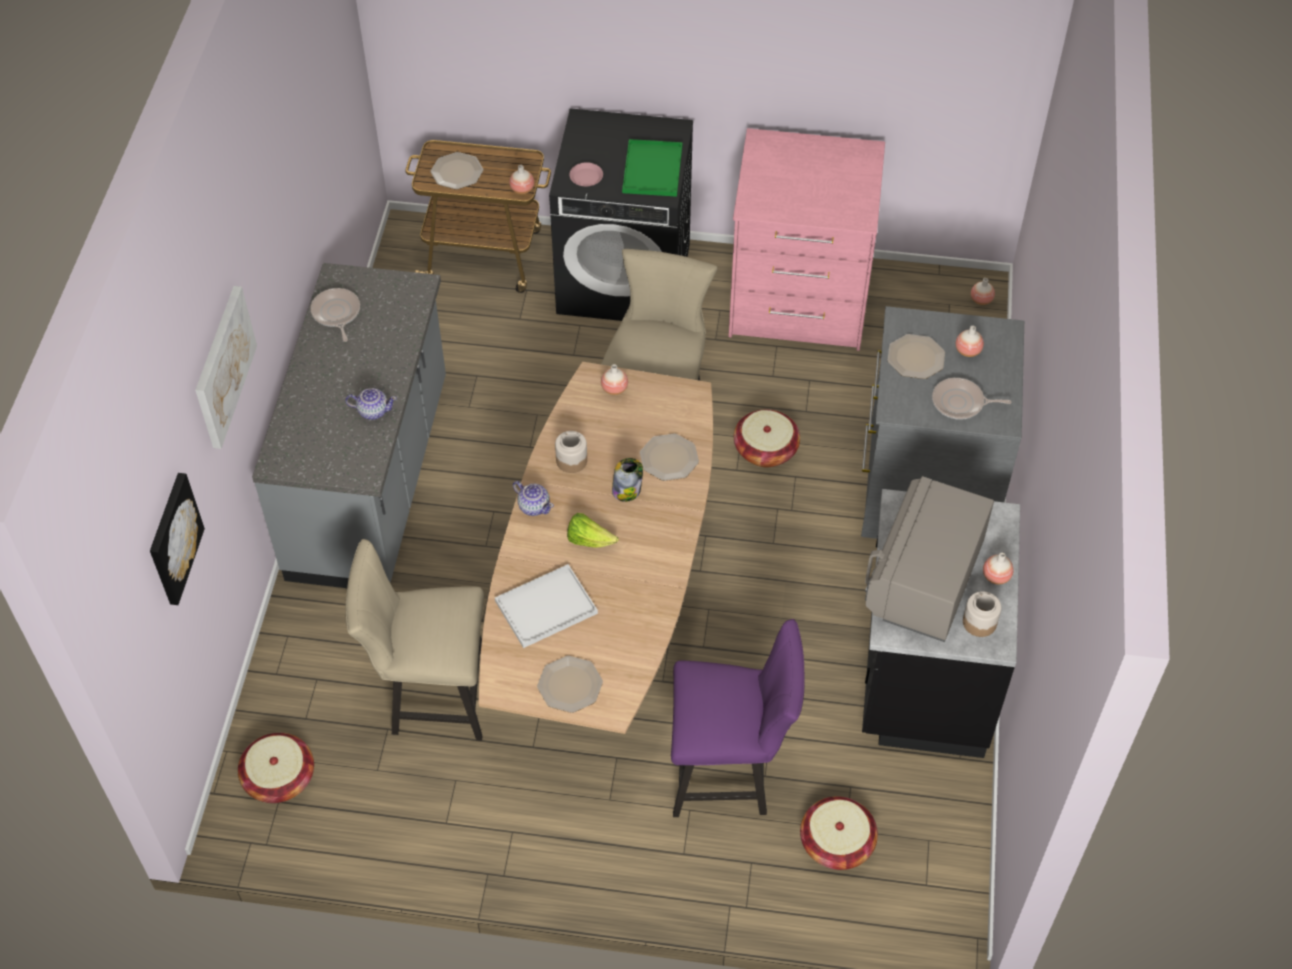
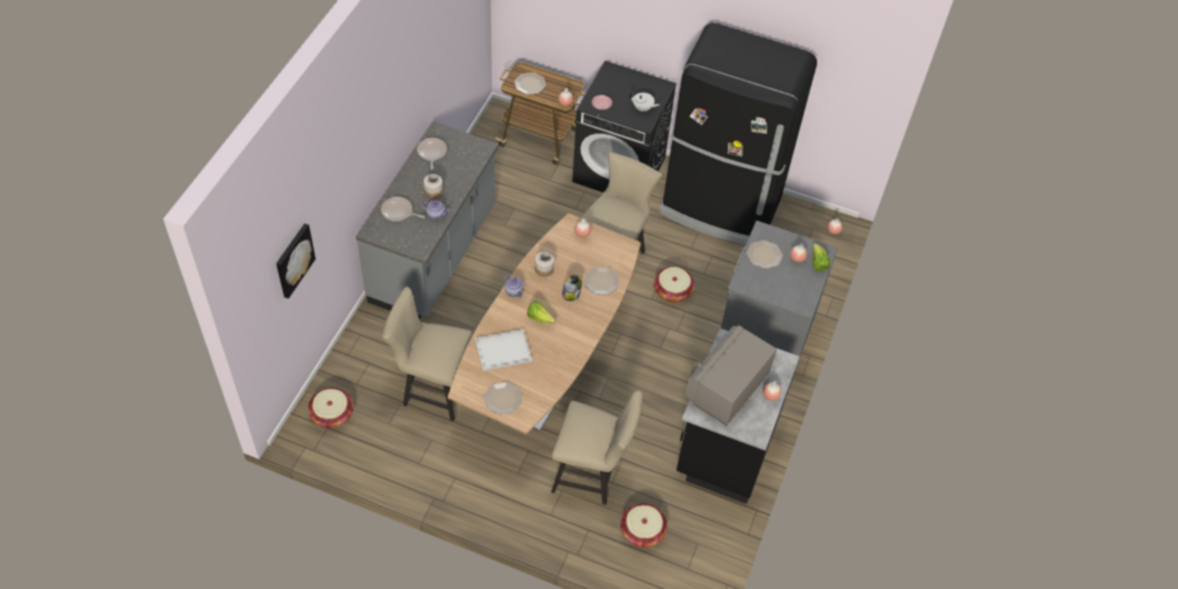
camera: 10 degrees right, 0 degrees up
(223, 366) = (348, 168): picture -> none
(653, 170) = (643, 108): green tray -> white teapot
(729, 772) = (592, 475): purple chair -> beige chair
(798, 302) = (720, 207): pink dresser -> black fridge
(960, 403) = (782, 288): frying pan -> frying pan (398, 212)
(979, 622) = (751, 419): jar -> jar (433, 192)
(1002, 352) = (818, 263): none -> lettuce

